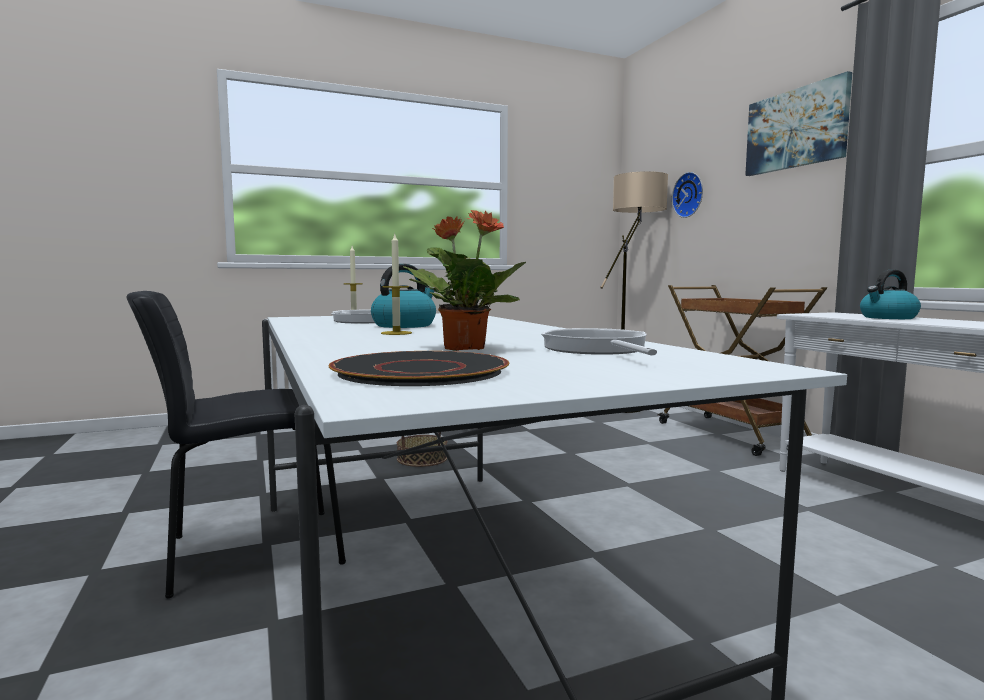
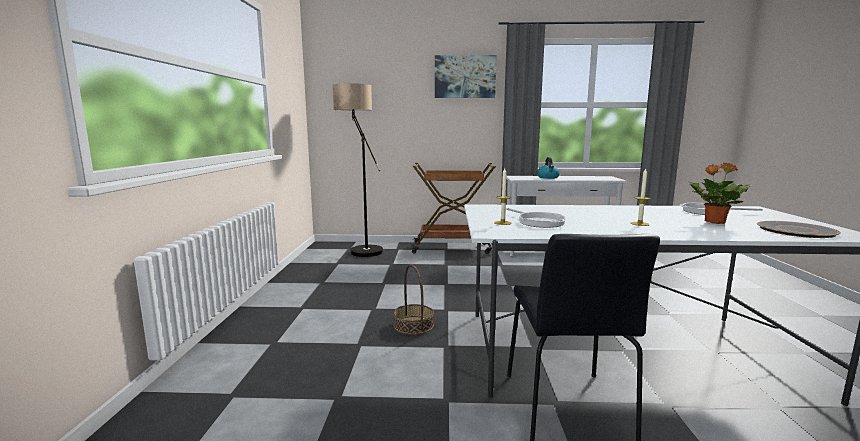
camera: 65 degrees left, 5 degrees up
(404, 325) = (584, 220): kettle -> none
(690, 195) = (385, 103): wall clock -> none

